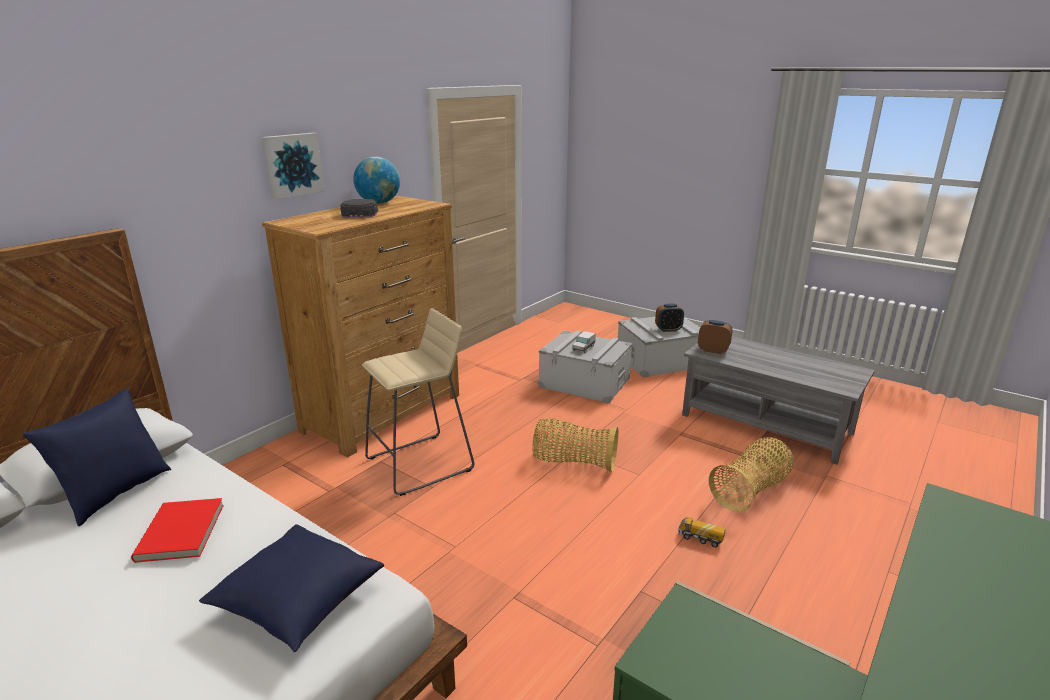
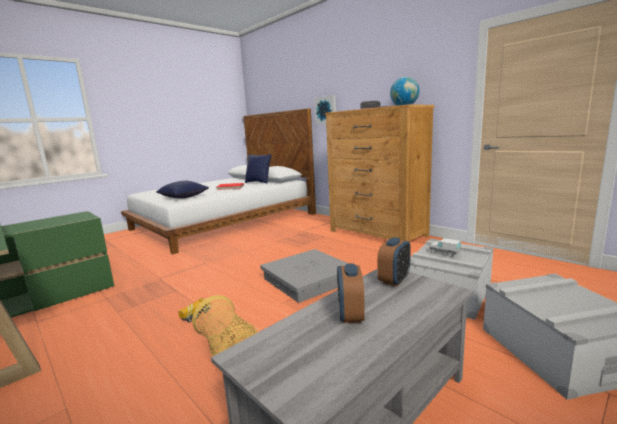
camera: 100 degrees right, 10 degrees down
(292, 165) = (372, 85): picture -> picture (326, 110)
(420, 464) = (319, 243): beige stool -> none
(573, 462) = (308, 280): basket -> grey storage box
(668, 329) = (553, 303): alarm clock -> alarm clock (350, 315)

